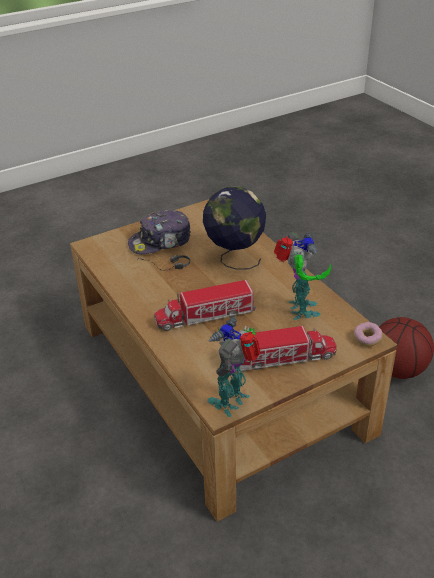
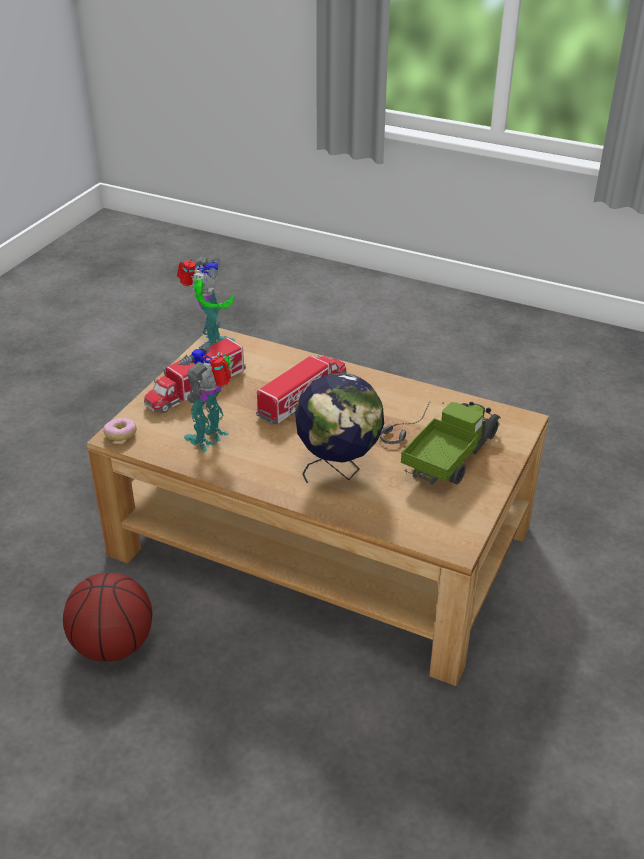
camera: 145 degrees right, 0 degrees up
(160, 242) = (450, 457): cap -> toy truck
(299, 310) = (210, 437): toy robot -> toy robot turned 75 degrees clockwise

